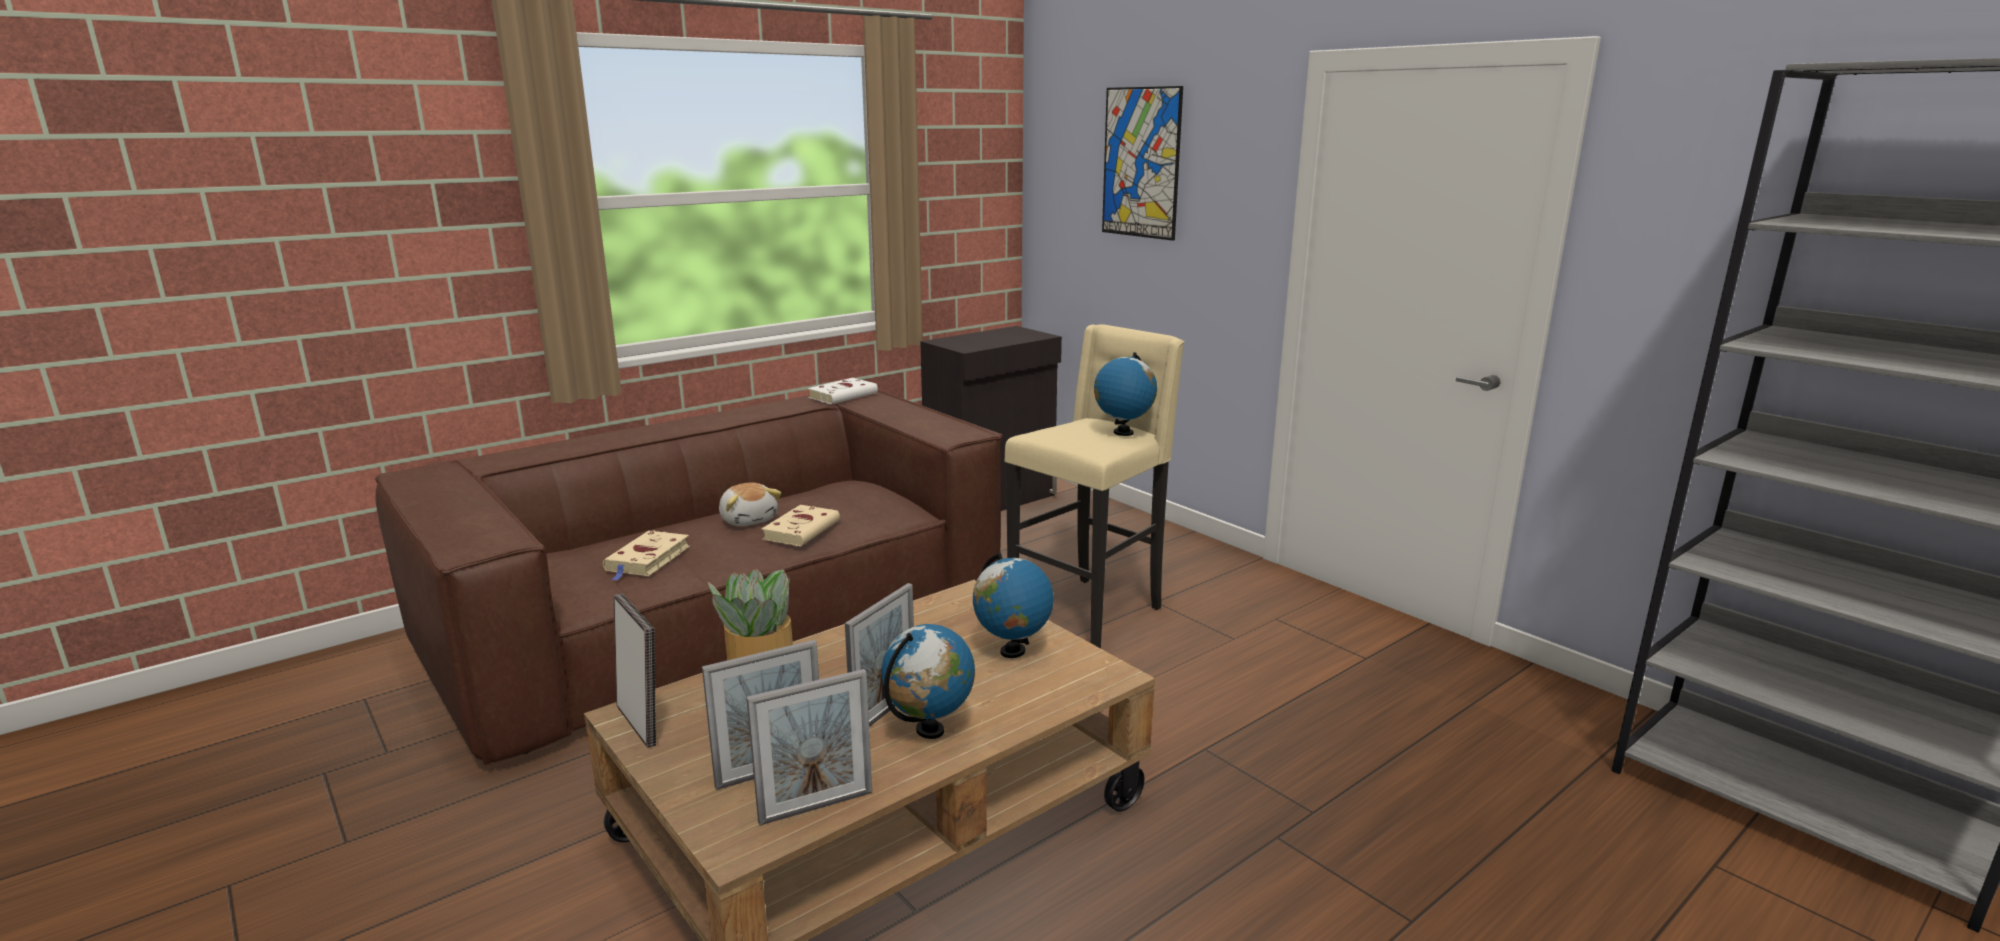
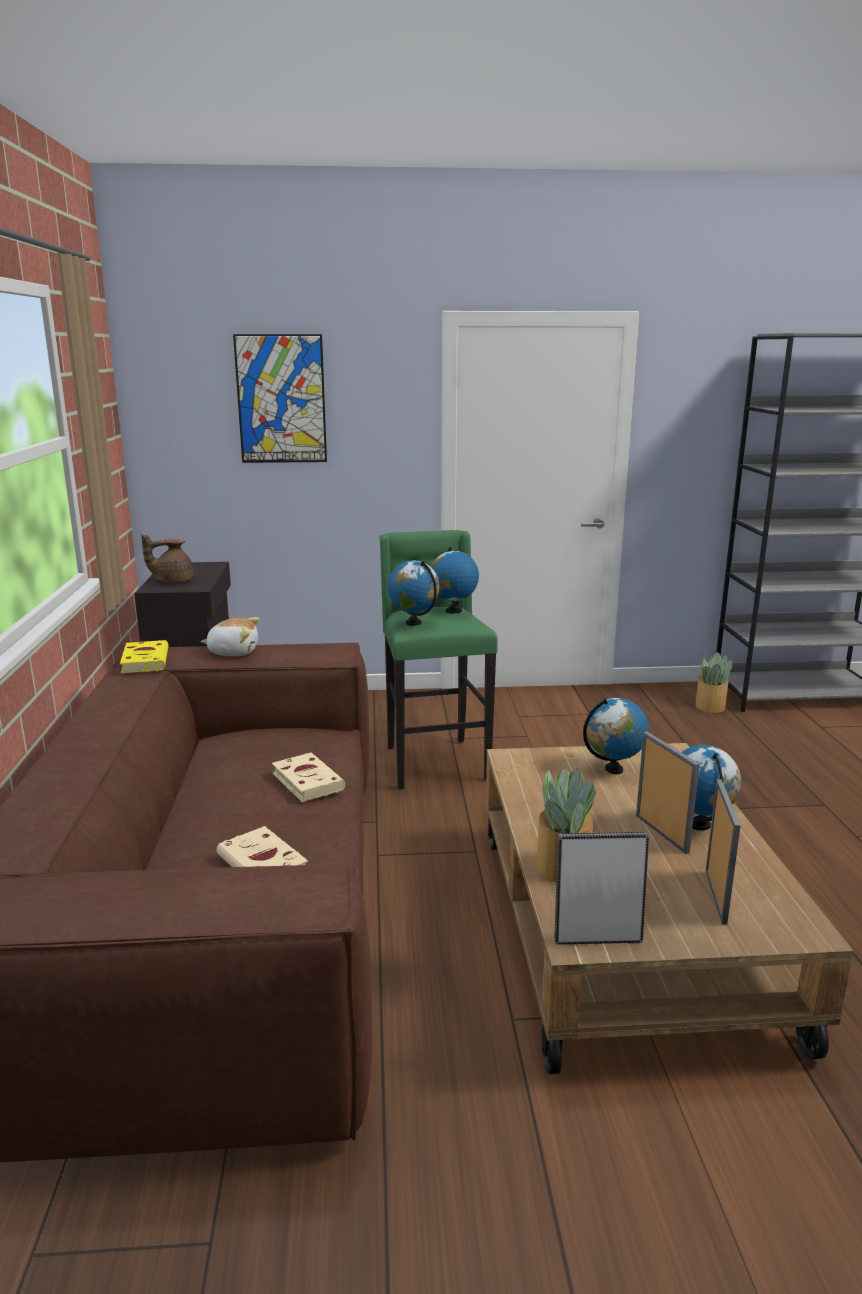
camera: 55 degrees left, 0 degrees up
(749, 519) = (240, 798): plush toy -> plush toy (233, 652)
(816, 807) = (773, 890): picture frame -> none
(844, 395) = (145, 660): white book -> yellow book
(971, 339) = (172, 581): none -> brown teapot
(1054, 429) = (414, 623): none -> globe
(1089, 611) = (433, 762): beige stool -> green stool
(1576, 739) = (710, 706): none -> potted plant

